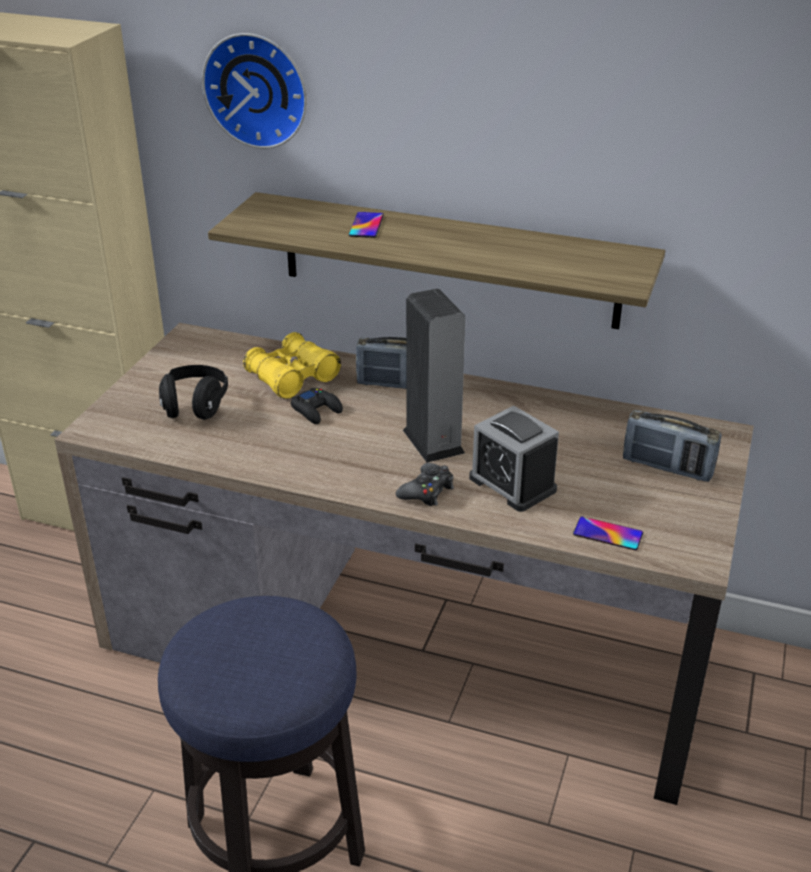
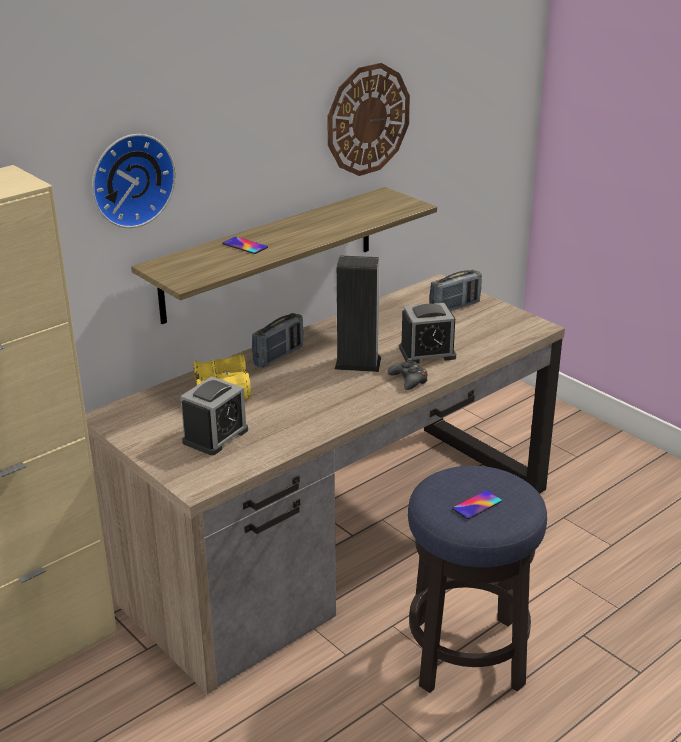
camera: 60 degrees left, 5 degrees down
(195, 406) = (215, 436): black headphones -> alarm clock
(317, 410) = (277, 391): black game controller -> none
(608, 534) = (498, 342): phone -> phone (477, 505)
(642, 135) = (367, 119): none -> wall clock

